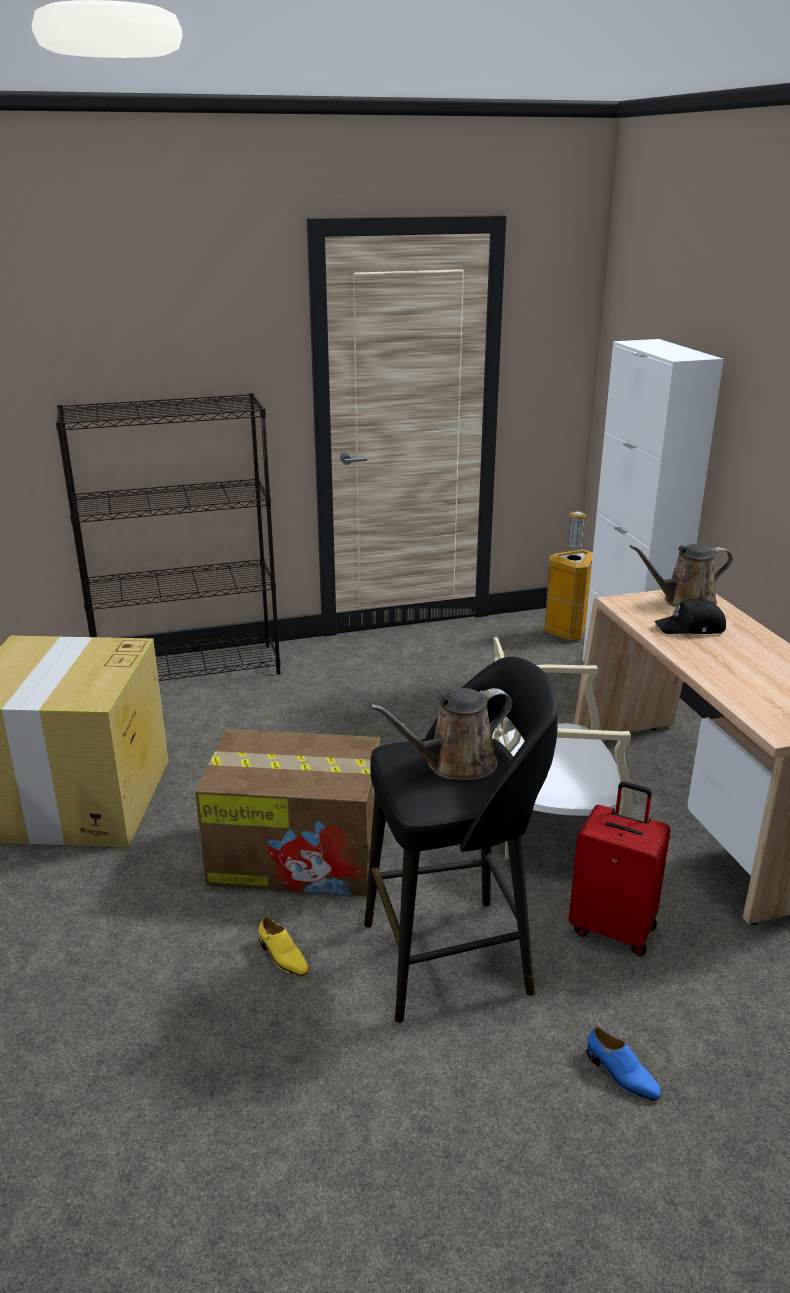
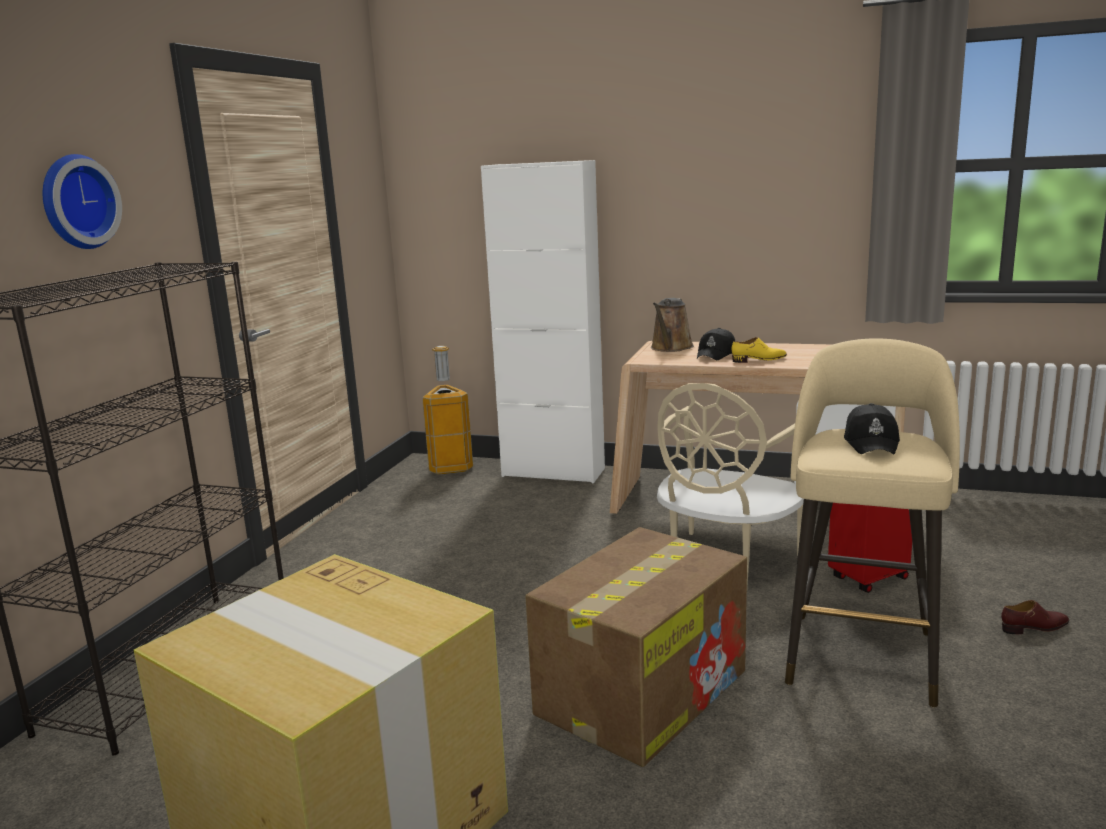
camera: 55 degrees left, 10 degrees down
(189, 345) = (76, 202): none -> wall clock
(283, 957) = (806, 747): yellow shoe -> yellow shoe (759, 360)
(452, 957) = (861, 654): black stool -> beige stool
(454, 764) = (872, 442): brown watering can -> black cap
(621, 1075) = (1035, 628): blue shoe -> brown shoe

